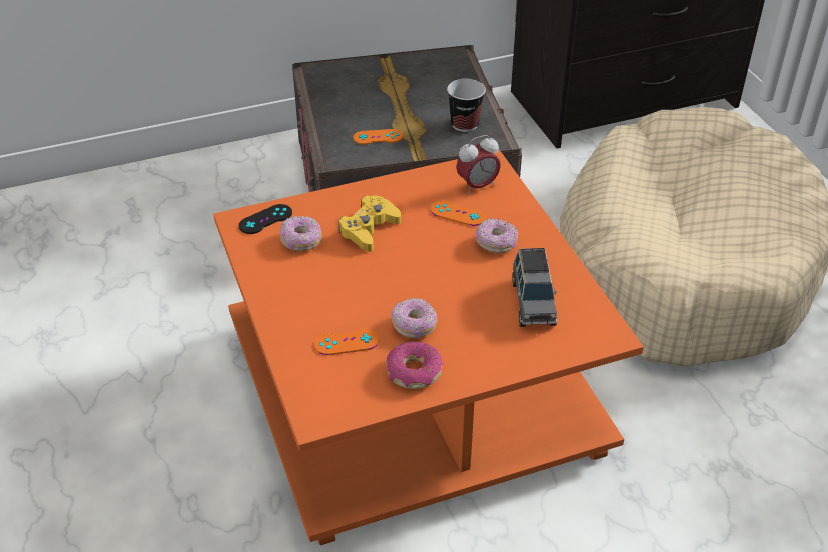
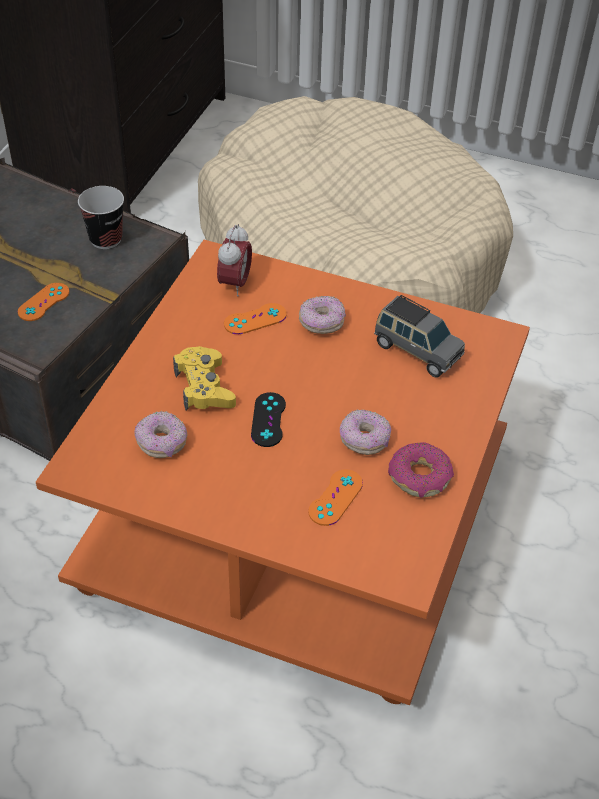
camera: 50 degrees left, 5 degrees up
(265, 219) = (97, 448): black game controller -> black game controller (268, 420)

